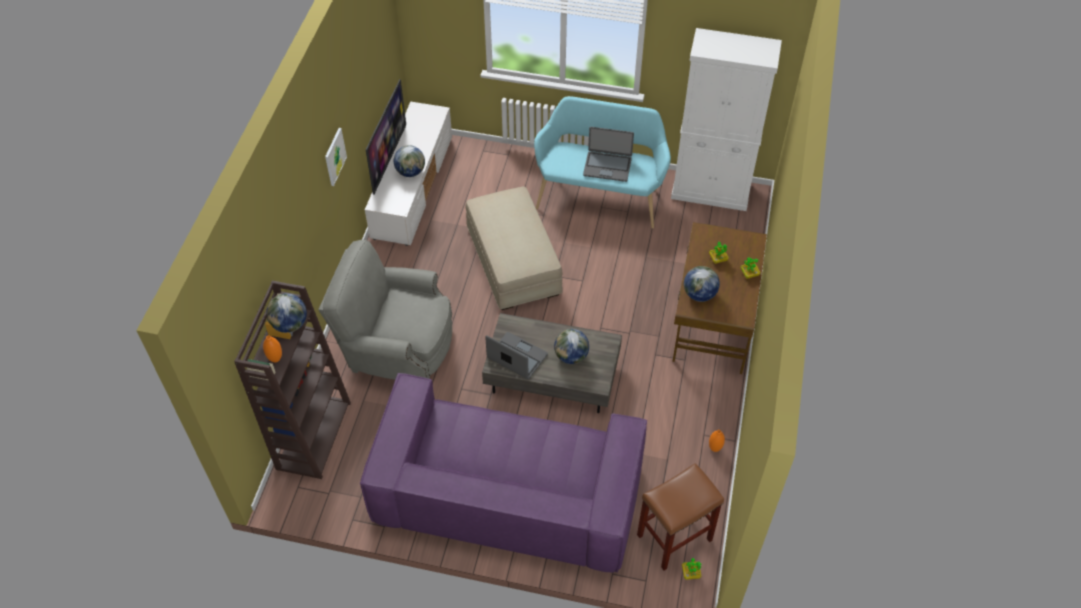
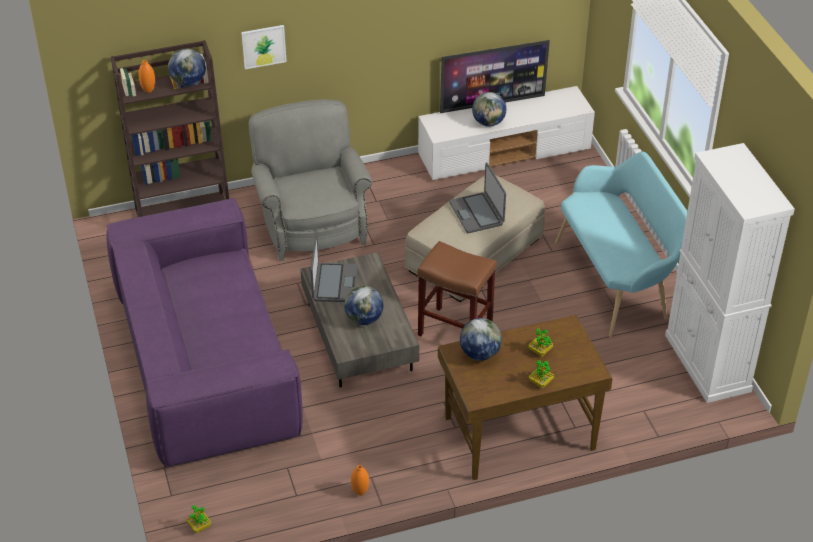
camera: 60 degrees right, 10 degrees down
(335, 156) = (383, 24): picture -> picture (263, 46)
(607, 166) = (612, 238): laptop -> laptop (477, 213)
(674, 538) = (231, 499): brown stool -> brown stool (454, 330)

